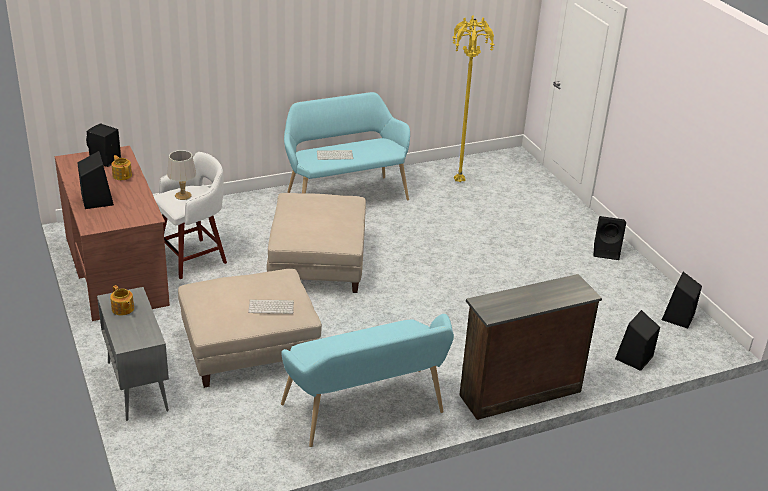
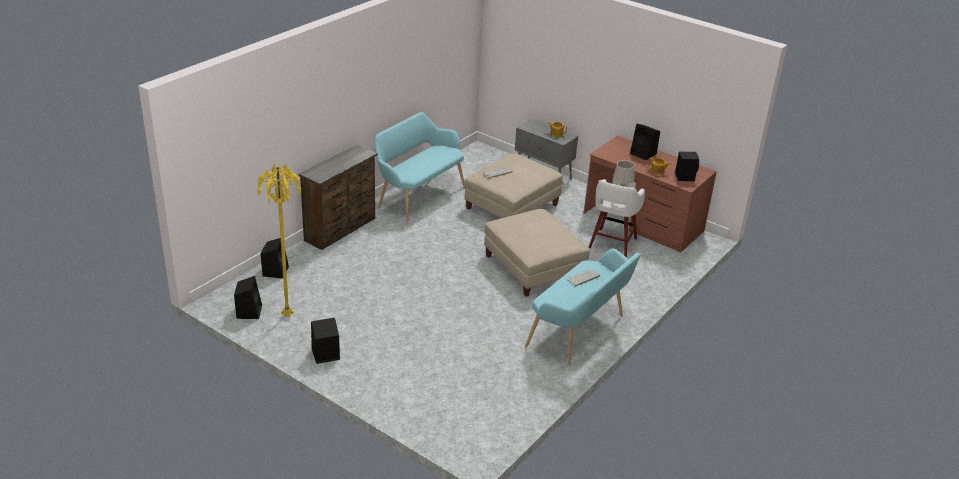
camera: 150 degrees right, 0 degrees up
(458, 181) = (502, 387): yellow floor lamp -> yellow floor lamp (288, 315)

